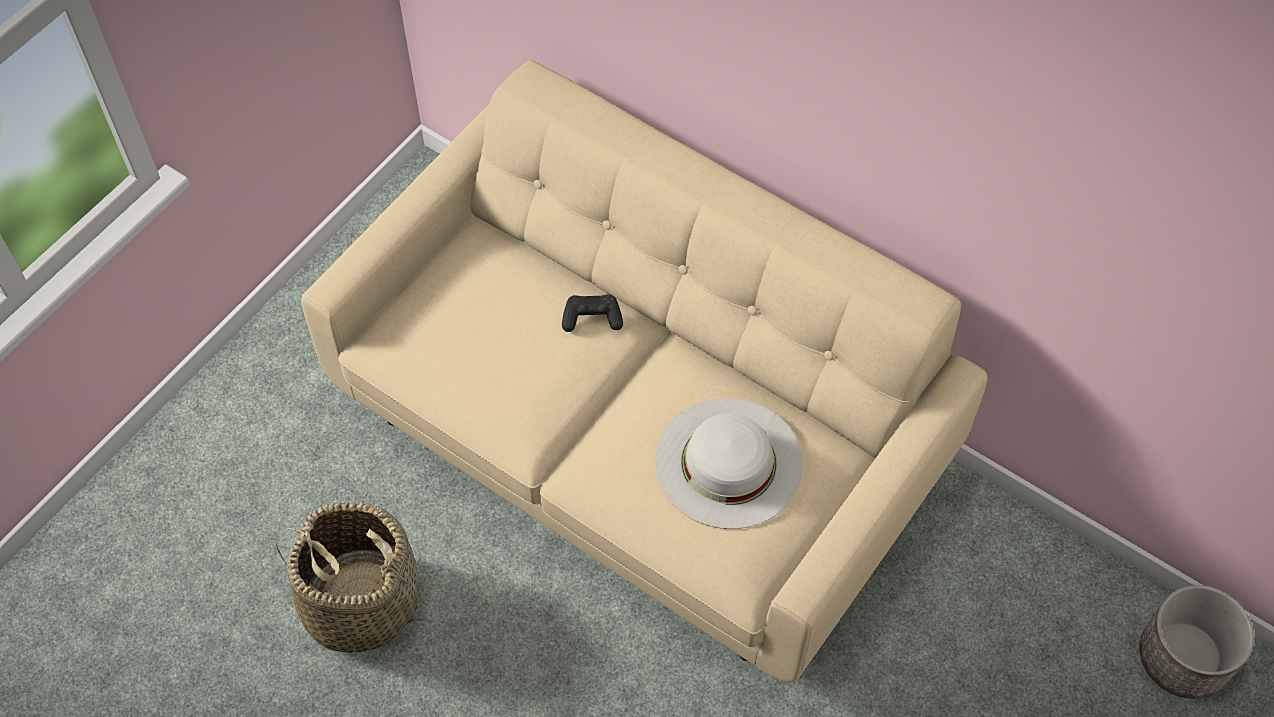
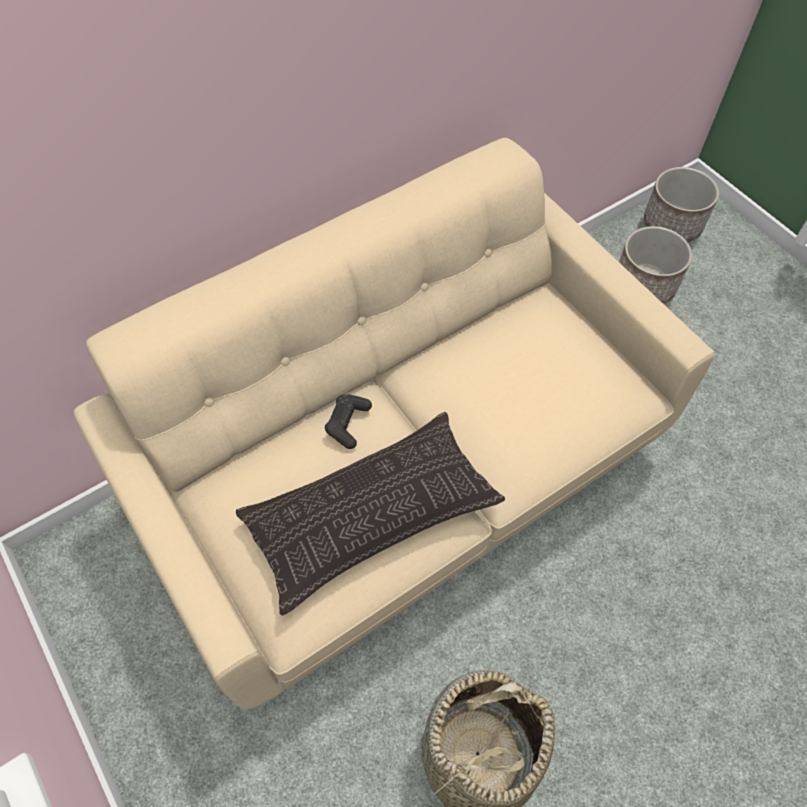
camera: 70 degrees left, 0 degrees up
(501, 370) = (371, 514): none -> pillow
(728, 462) = (529, 370): white hat -> none
(1045, 642) = (644, 285): none -> planter

